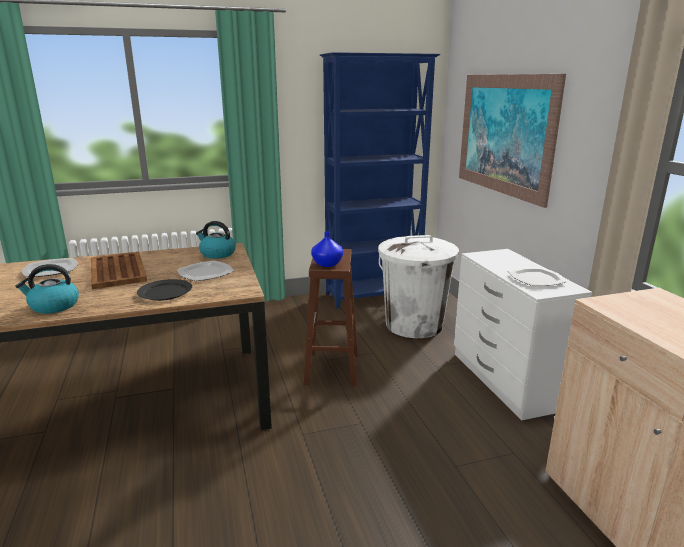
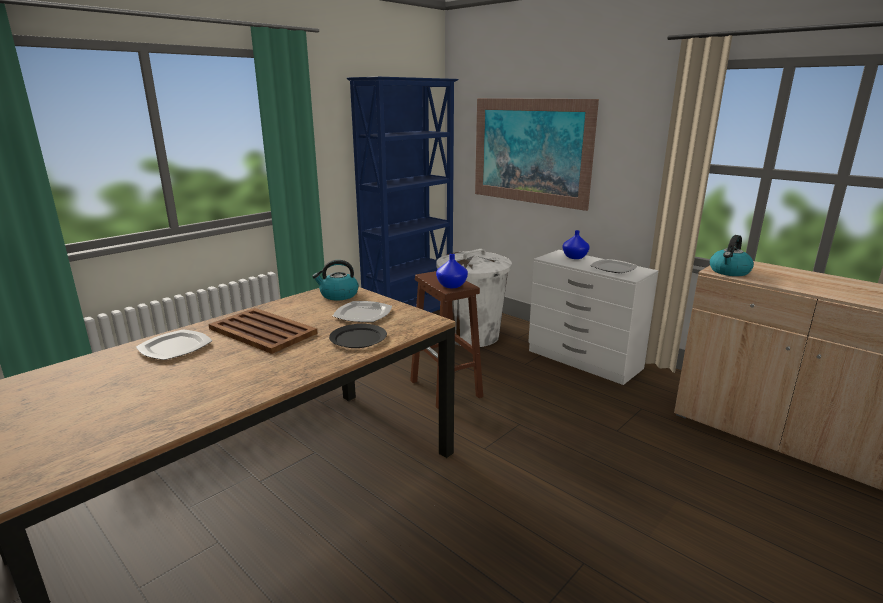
camera: 30 degrees left, 0 degrees up
(53, 306) = (263, 379): kettle -> kettle (729, 272)
(511, 259) = (575, 257): none -> blue vase

